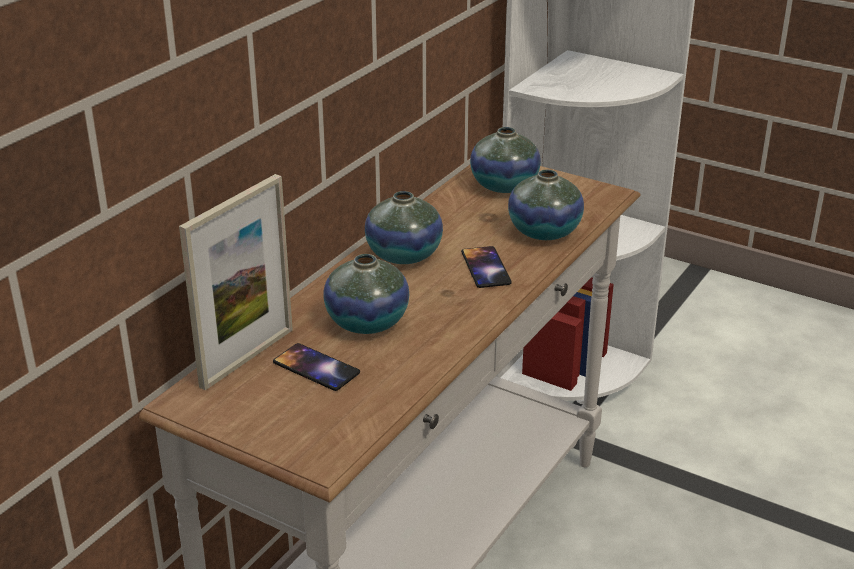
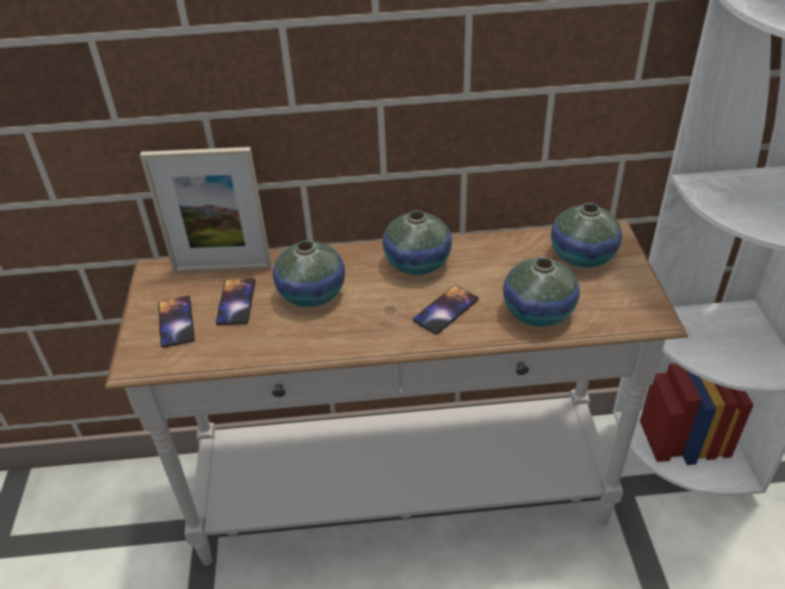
camera: 55 degrees right, 10 degrees up
(294, 414) = (176, 322): none -> phone

